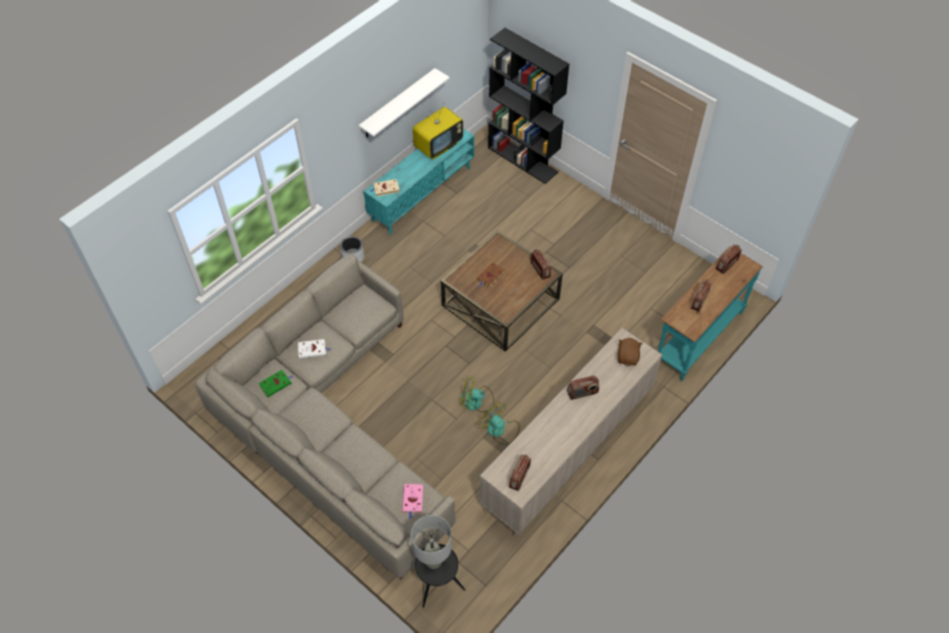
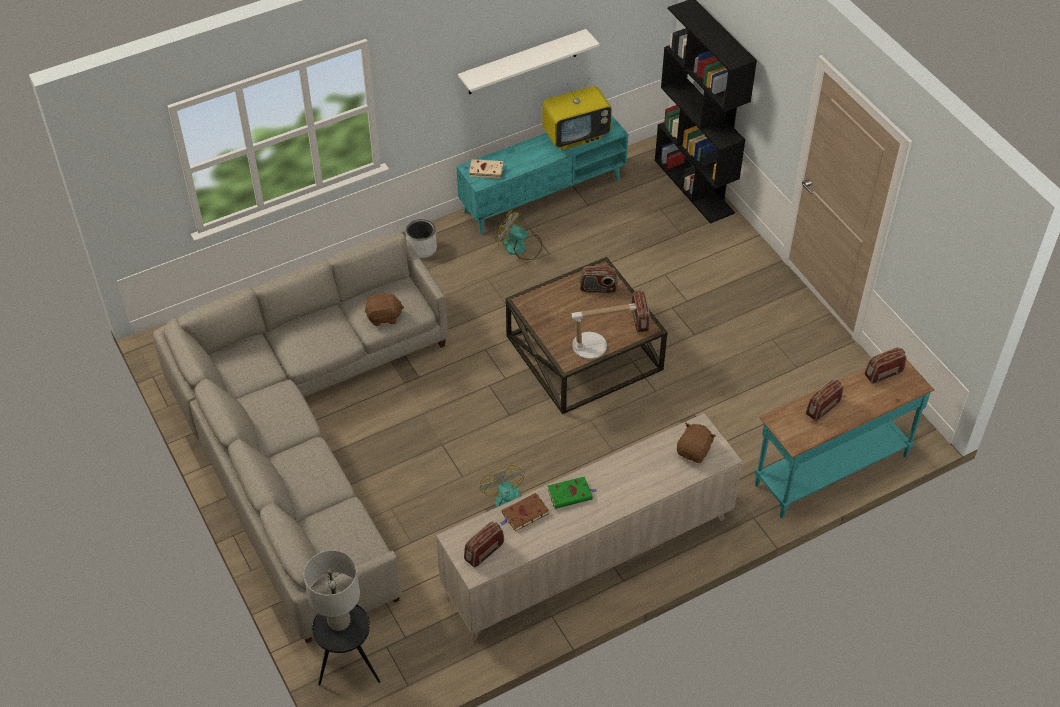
camera: 20 degrees right, 5 degrees down
(276, 384) = (249, 363): green book -> green book (571, 494)
(313, 350) = (310, 336): white book -> none
(360, 319) = (384, 317): none -> brown plush toy
(413, 500) = (350, 546): pink book -> none
(476, 401) = (497, 463): fan -> fan (520, 247)
(490, 277) = (570, 311): brown book -> brown book (524, 514)
(517, 298) = (594, 346): none -> table lamp
(582, 393) = (613, 477): radio -> radio (598, 288)

